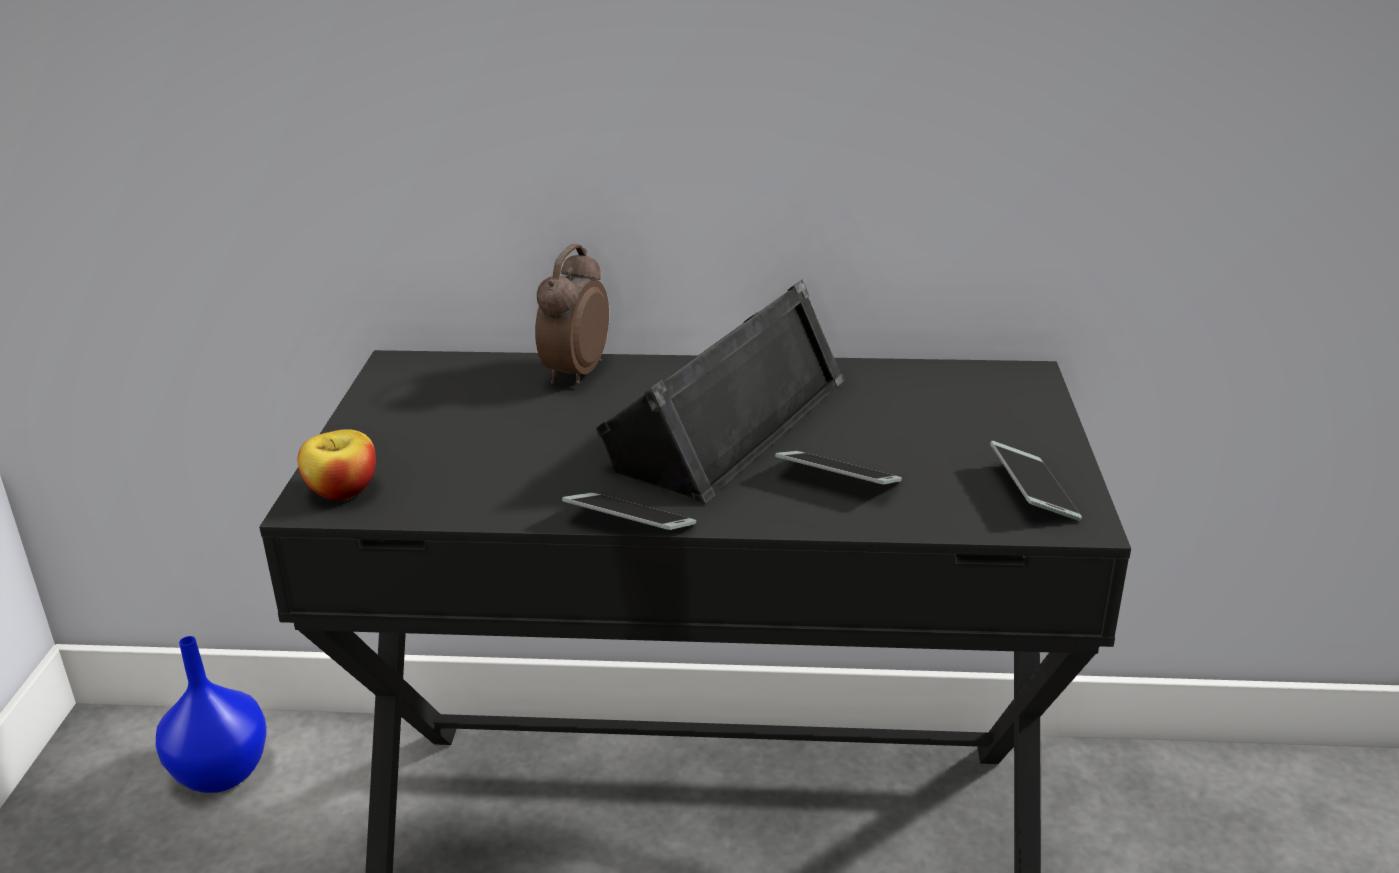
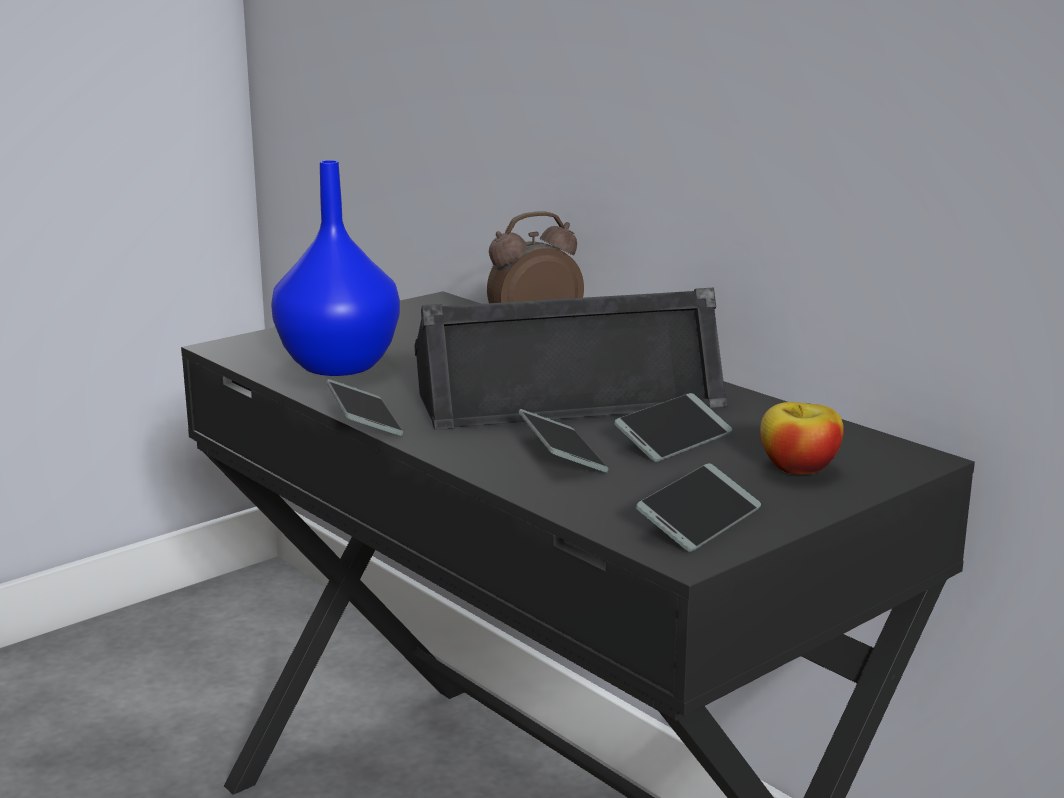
camera: 45 degrees right, 10 degrees down
(221, 771) = (297, 636): blue vase -> blue vase (340, 365)
(342, 491) = (254, 347): apple -> apple (799, 468)
(876, 428) = (673, 440): none -> phone

